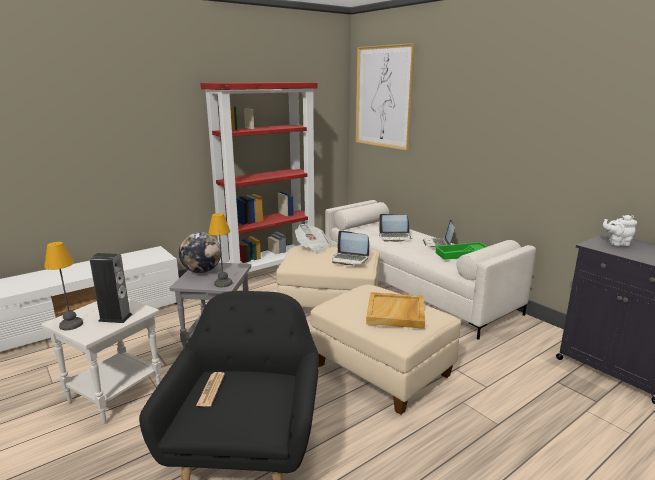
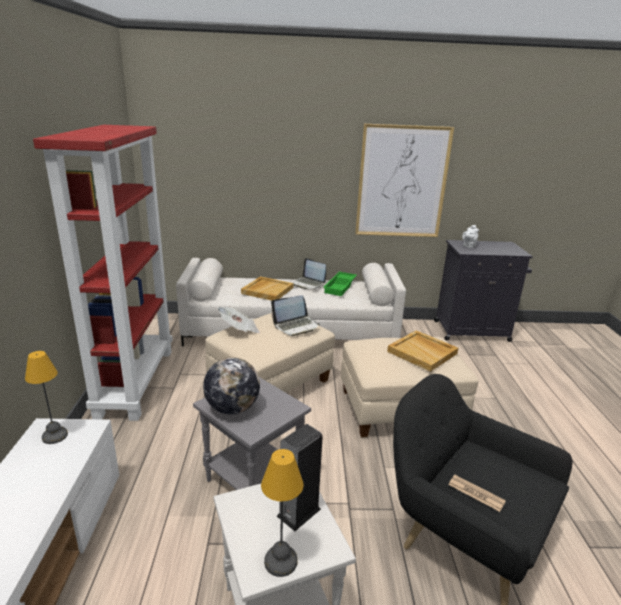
camera: 55 degrees left, 5 degrees up
(224, 283) = (286, 405): table lamp -> table lamp (55, 435)
(383, 97) = (194, 138): picture -> picture (402, 182)
(395, 237) = (267, 290): laptop -> beige tray

